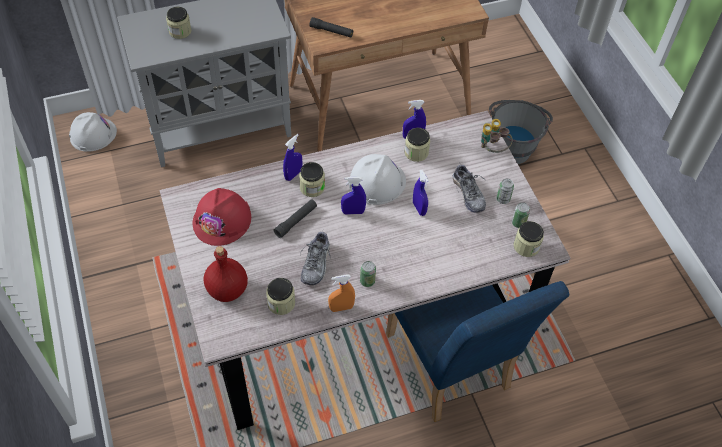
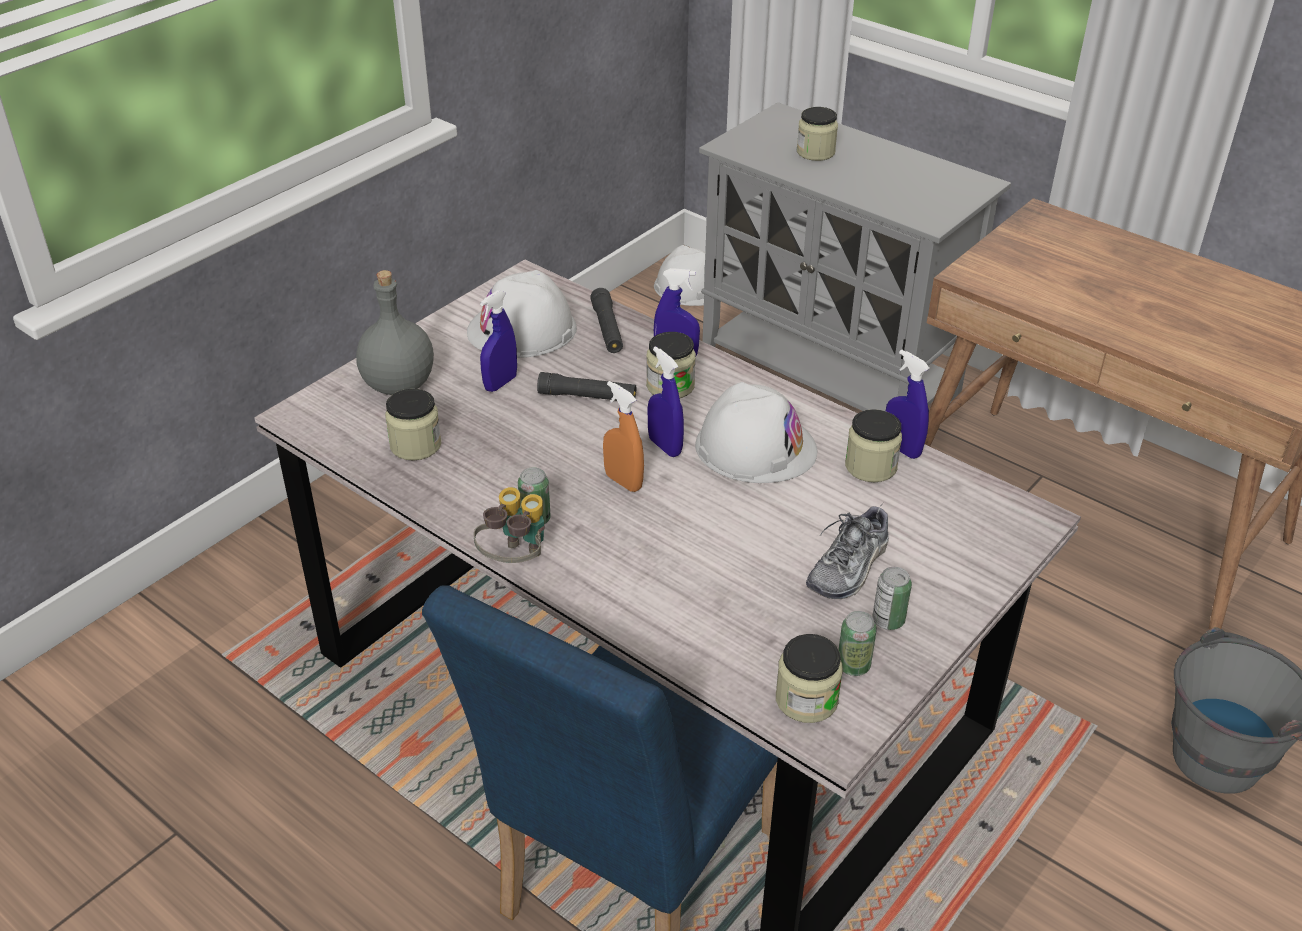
camera: 60 degrees right, 15 degrees down
(222, 220) = (522, 330): red hard hat -> white hard hat
(227, 289) = (400, 384): red bottle -> grey bottle
(316, 263) = (522, 449): shoe -> none
(331, 31) = (1008, 273): black flashlight -> black flashlight (607, 329)
(341, 307) = (457, 511): orange spray bottle -> orange spray bottle (623, 482)
(419, 208) = (750, 518): blue spray bottle -> blue spray bottle (500, 383)
(492, 149) = (994, 559): binoculars -> binoculars (515, 561)

